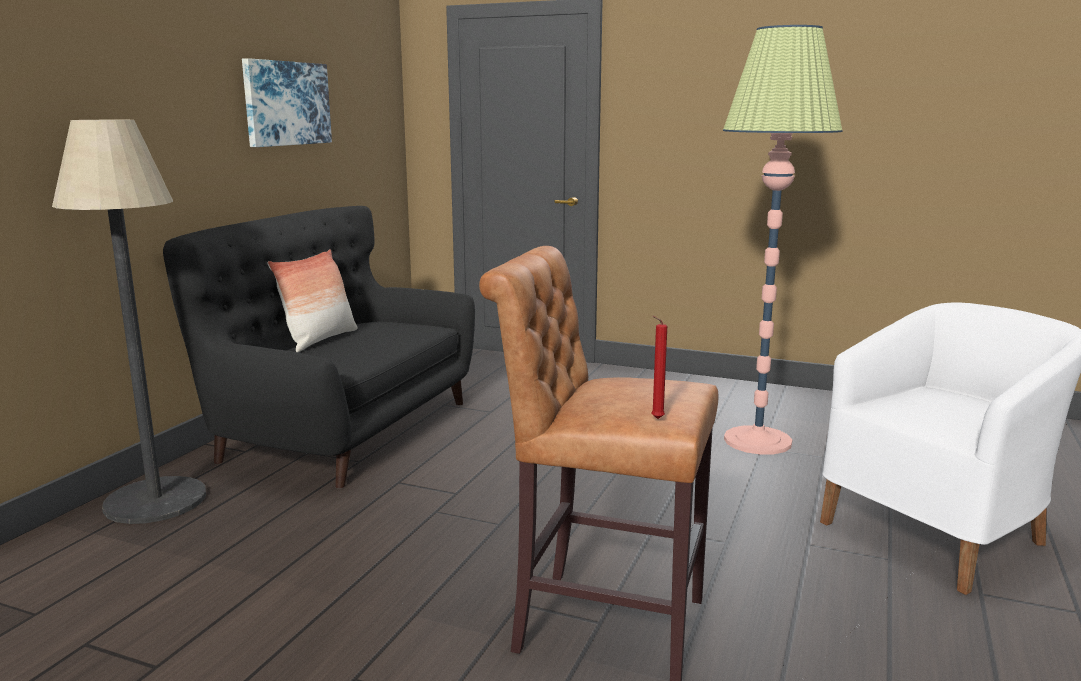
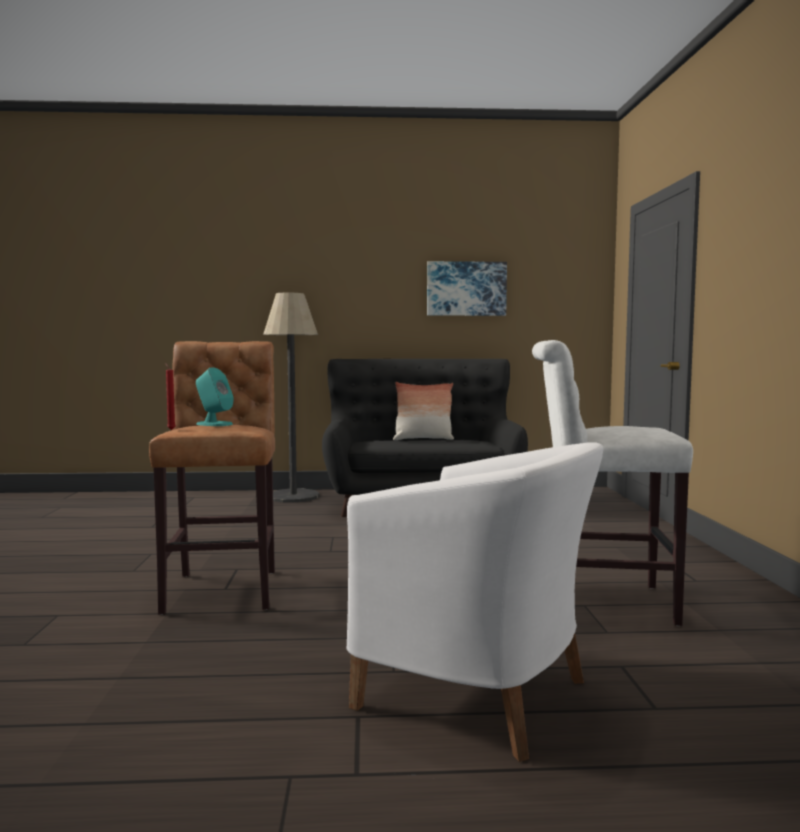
camera: 65 degrees right, 10 degrees down
(630, 392) = (214, 424): none -> turquoise speaker
(757, 441) = (598, 602): floor lamp -> white stool

